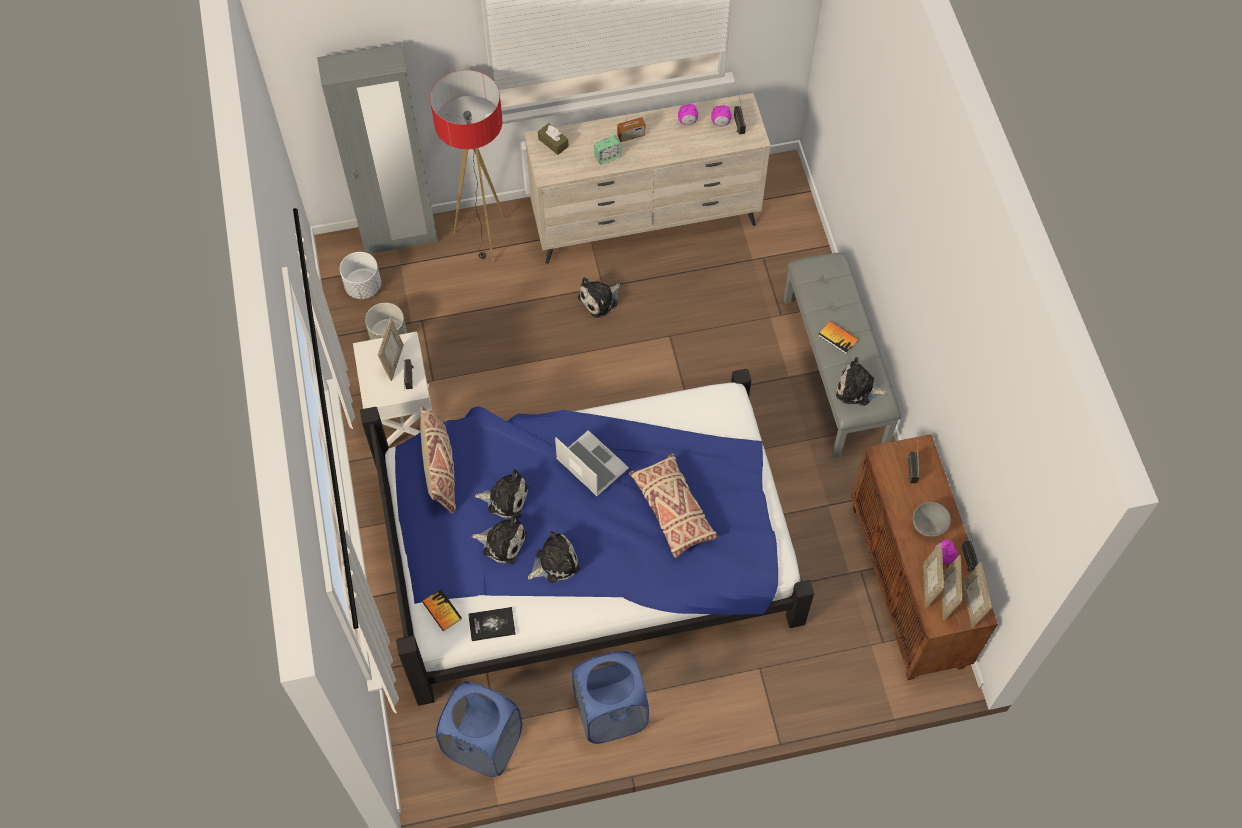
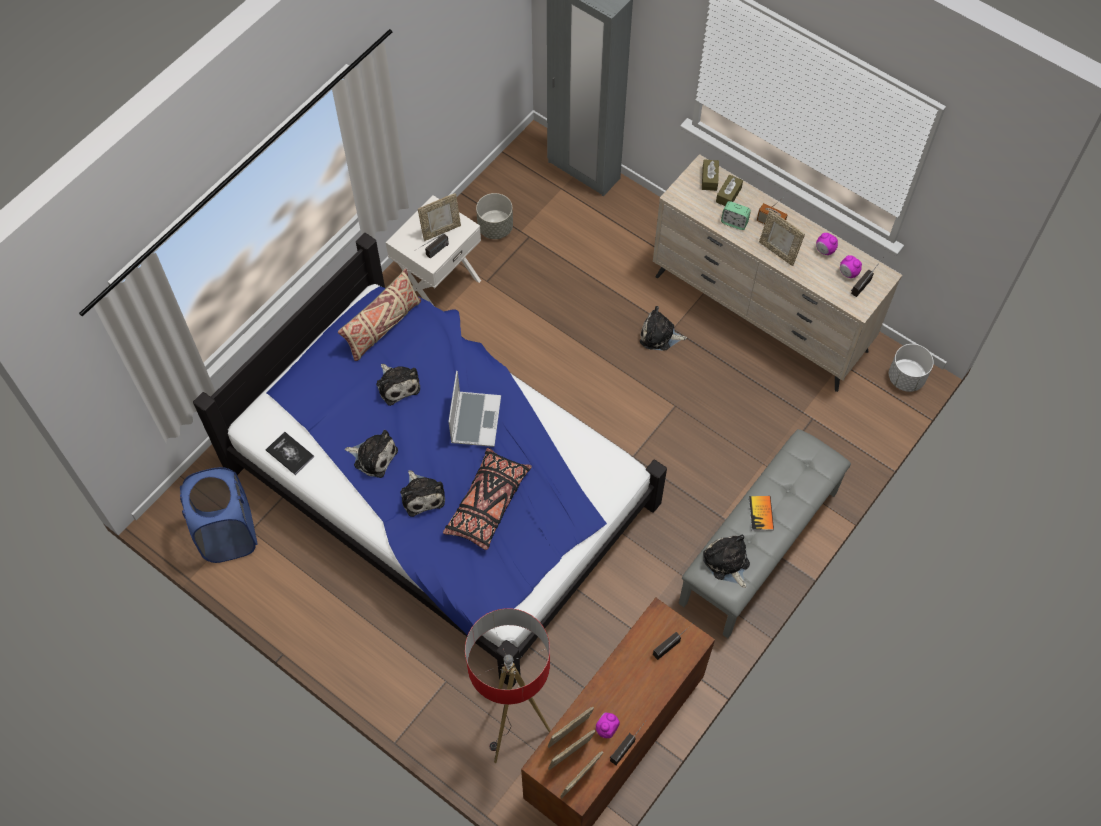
camera: 50 degrees right, 0 degrees up
(363, 286) = (520, 180): white planter -> white planter (905, 378)
(442, 610) = (272, 413): book -> none
(484, 238) = (636, 222): floor lamp -> floor lamp (513, 731)
(502, 542) = (360, 410): plush toy -> plush toy (422, 495)
(580, 142) = (728, 195): none -> brown tissue box
(610, 713) = (321, 601): blue laundry basket -> none
(660, 150) = (778, 252): none -> picture frame
(673, 510) = (487, 504): beige pillow -> black pillow
(929, 526) = (626, 697): grey bowl -> none

